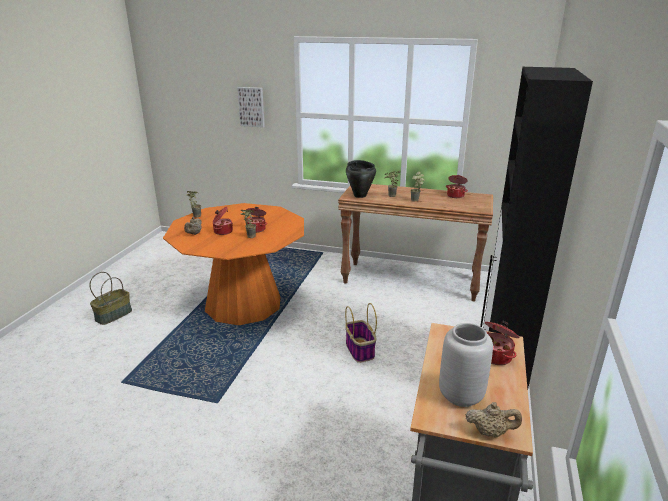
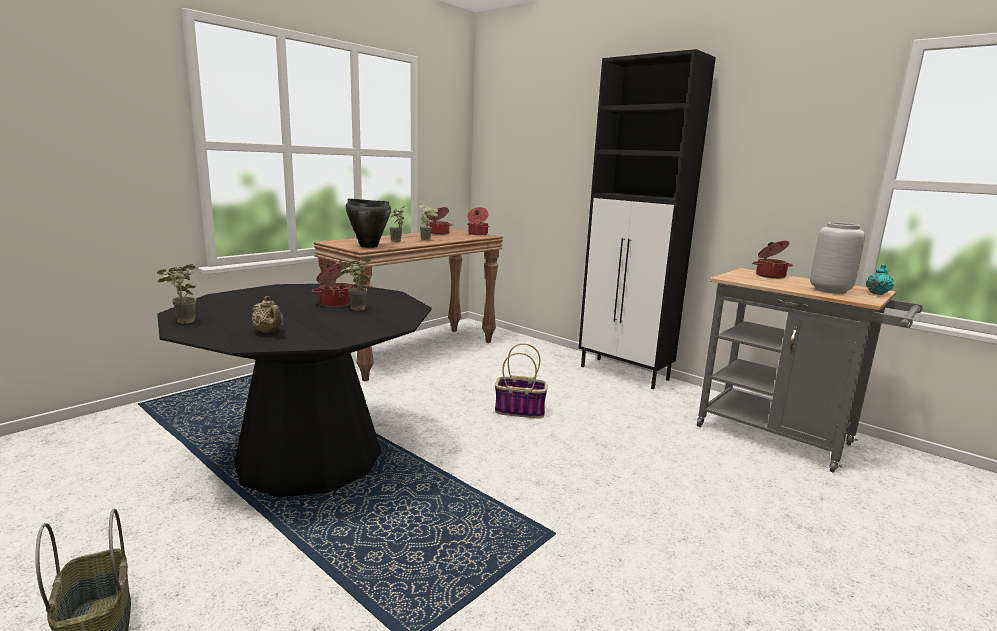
camera: 65 degrees left, 10 degrees down
(222, 231) = (301, 318): cooking pot -> cooking pot (477, 234)
(243, 304) = (310, 458): orange dining table -> black dining table
(252, 107) = (98, 130): picture -> none
(490, 432) = (877, 293): beige teapot -> turquoise teapot

